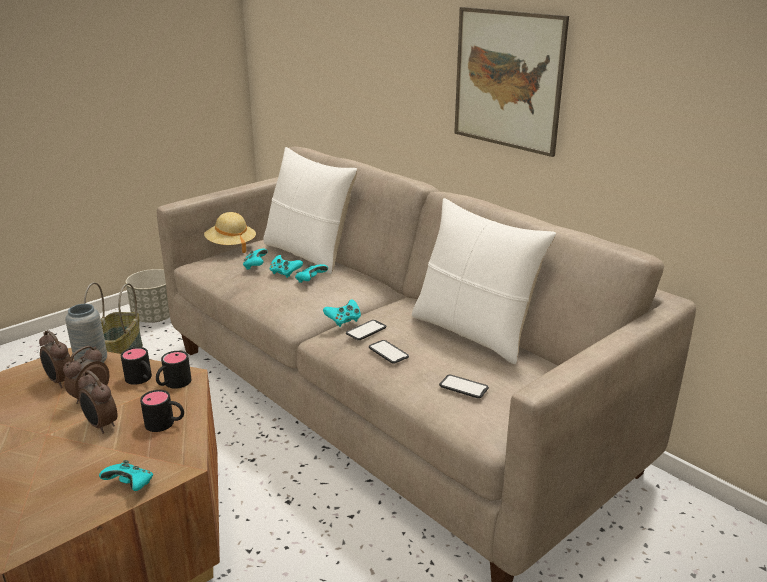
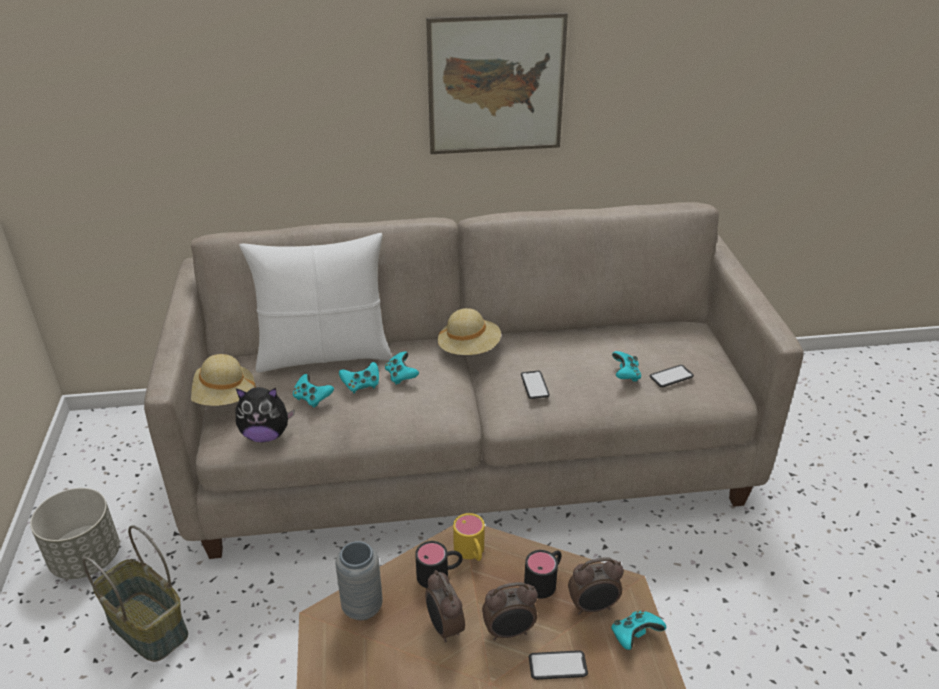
camera: 55 degrees left, 10 degrees up
(60, 381) = (380, 646): alarm clock -> alarm clock (593, 607)
(173, 384) = (471, 552): black mug -> yellow mug
(212, 271) = (266, 435): none -> plush toy
(343, 320) = (498, 390): turquoise game controller -> turquoise game controller (625, 375)
(382, 295) = (469, 349): none -> beige hat
(388, 352) = (583, 389): phone -> phone (557, 665)
(473, 333) = (589, 334): white pillow -> none

